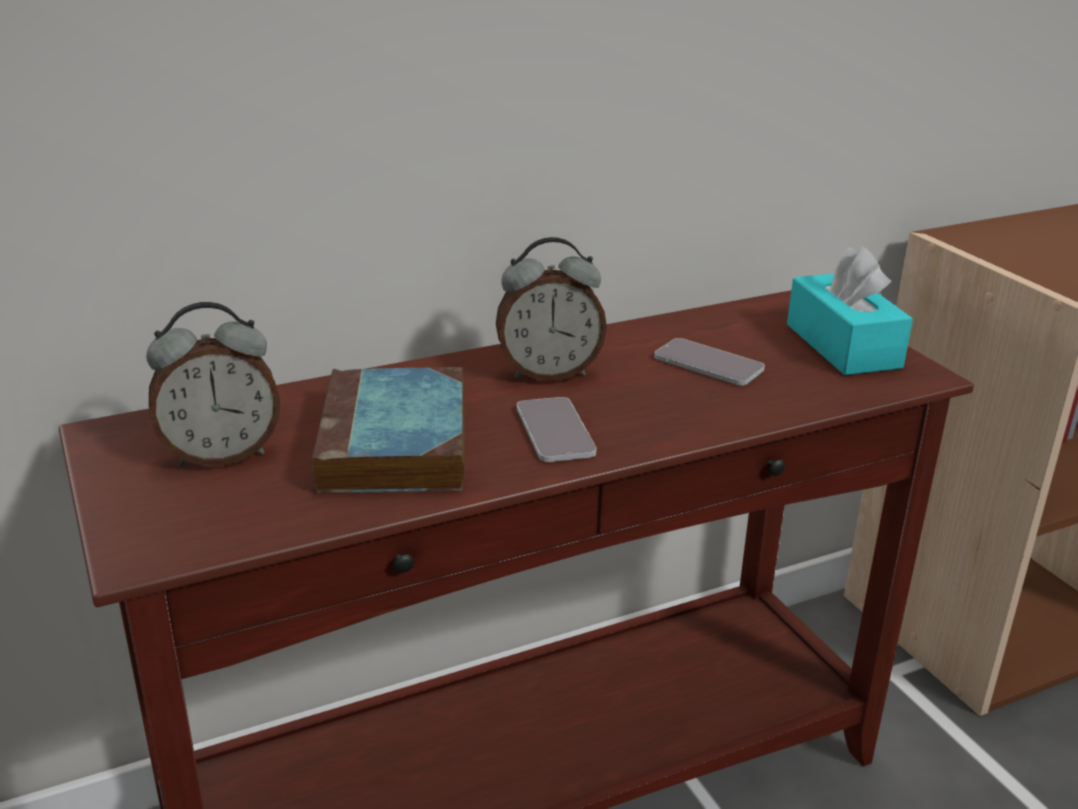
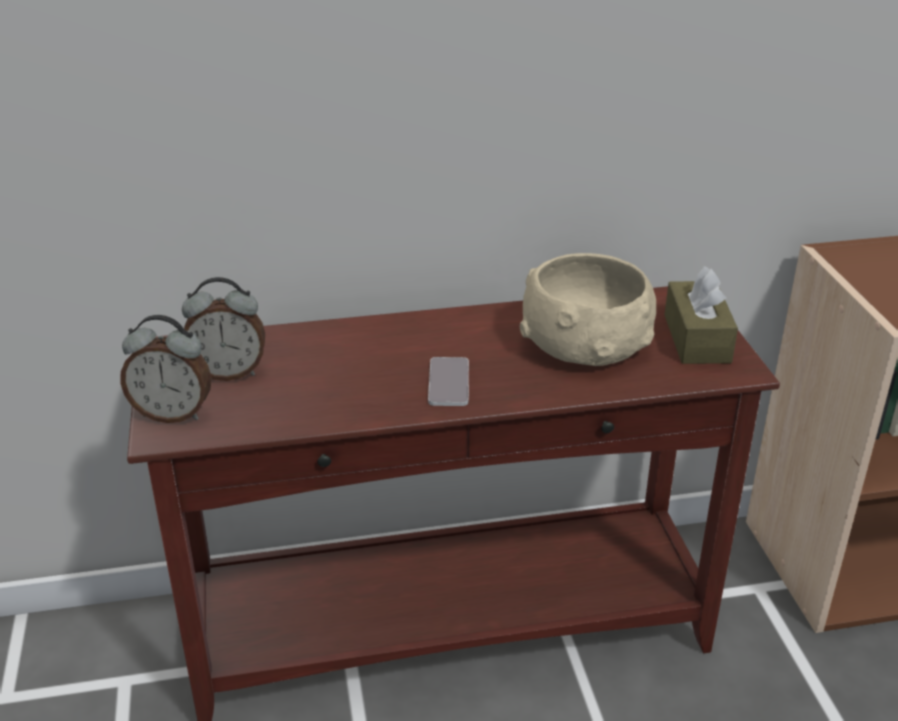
camera: 15 degrees right, 5 degrees up
(396, 445) = (339, 380): book -> none
(549, 373) = (466, 336): alarm clock -> alarm clock (173, 414)
(708, 364) = (585, 342): phone -> beige bowl
(842, 346) = (697, 338): turquoise tissue box -> brown tissue box

